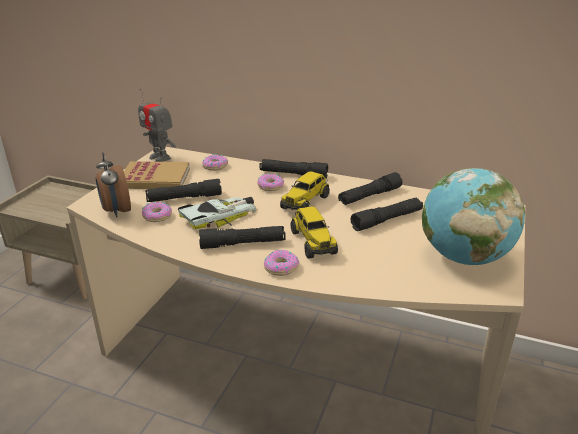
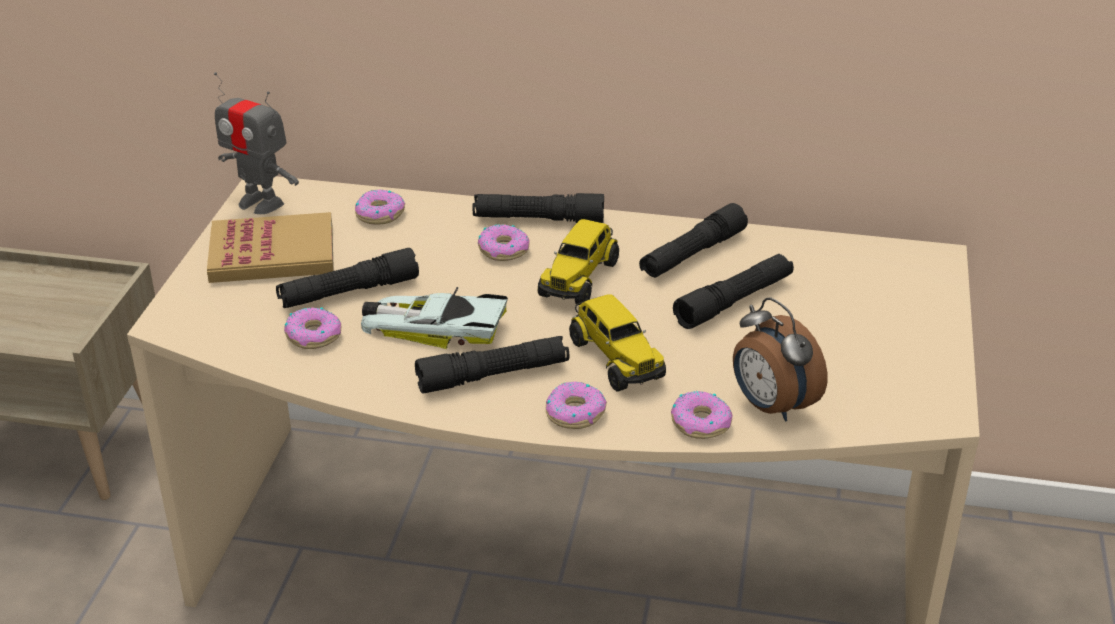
camera: 10 degrees left, 5 degrees up
(116, 211) = (229, 332): alarm clock -> alarm clock (770, 406)
(221, 217) = (433, 325): toy car -> toy car turned 120 degrees counterclockwise
(352, 280) = (701, 422): none -> donut
(463, 257) = (876, 360): globe -> none

